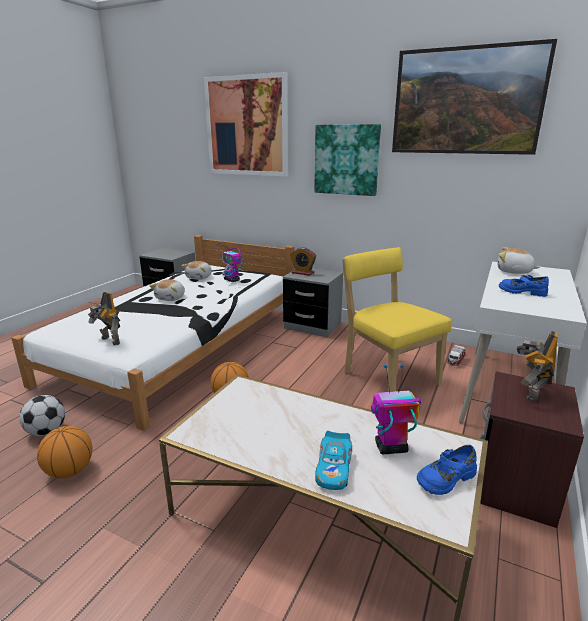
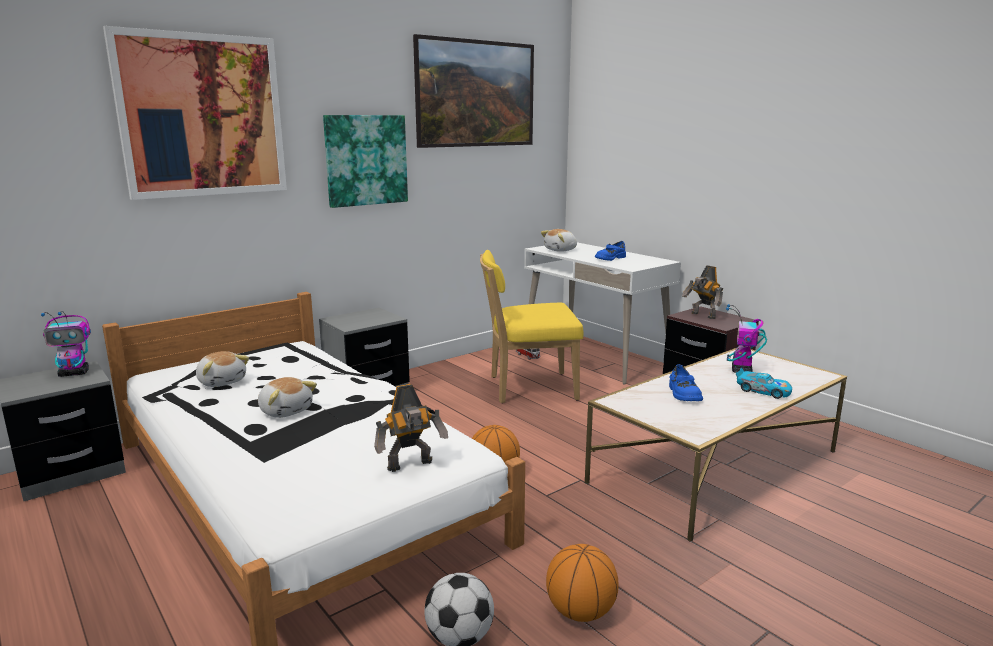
camera: 65 degrees left, 5 degrees down
(232, 280) = (281, 364): toy robot -> toy robot (74, 373)
(303, 273) = (349, 321): alarm clock -> none
(445, 478) = (779, 365): blue shoe -> blue shoe (683, 394)

